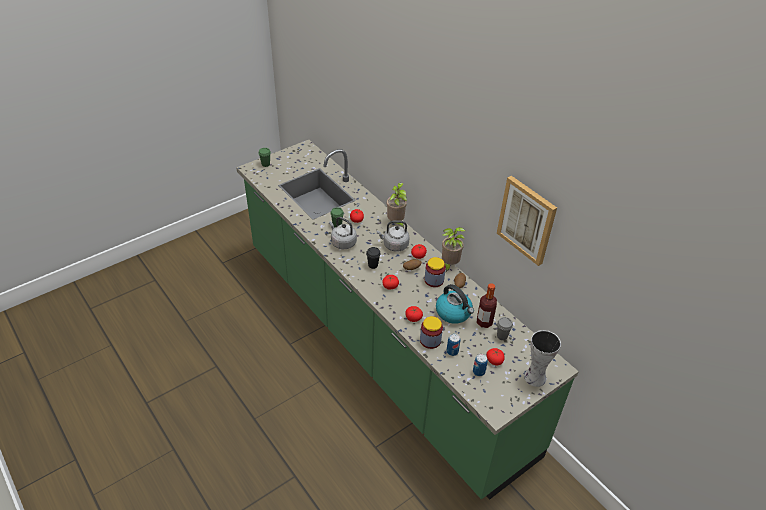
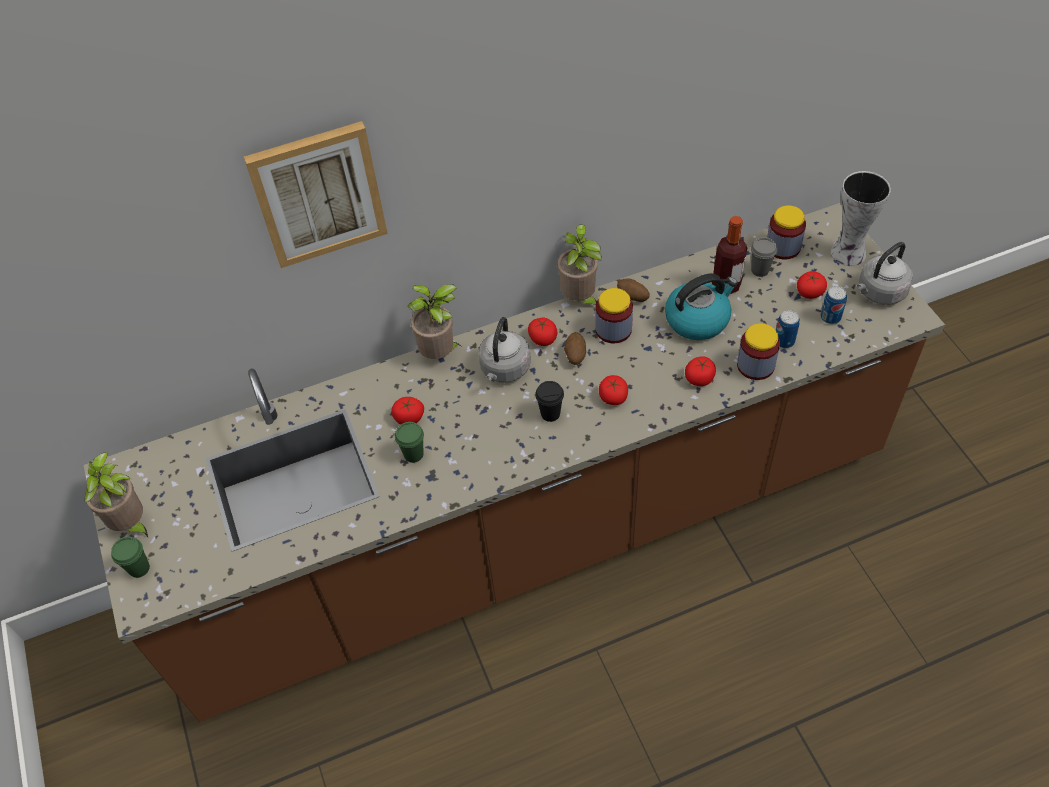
camera: 70 degrees left, 10 degrees up
(284, 157) = (131, 524): none -> potted plant
(342, 242) = (470, 453): grey kettle -> grey kettle (879, 292)
(379, 344) = (535, 532): green counter -> brown counter
(525, 345) = (783, 247): none -> jar
(527, 220) = (708, 92): picture -> picture (318, 194)

